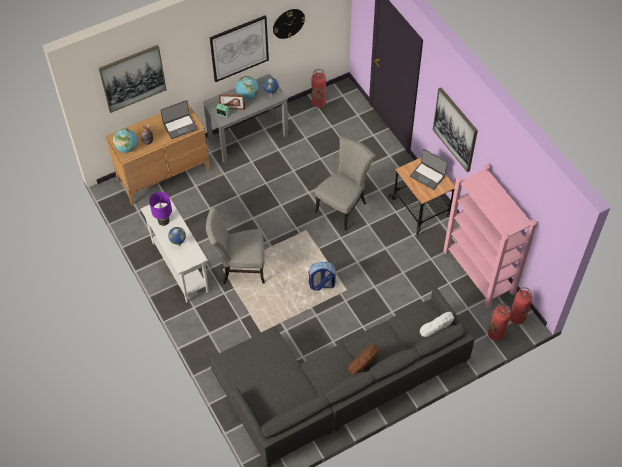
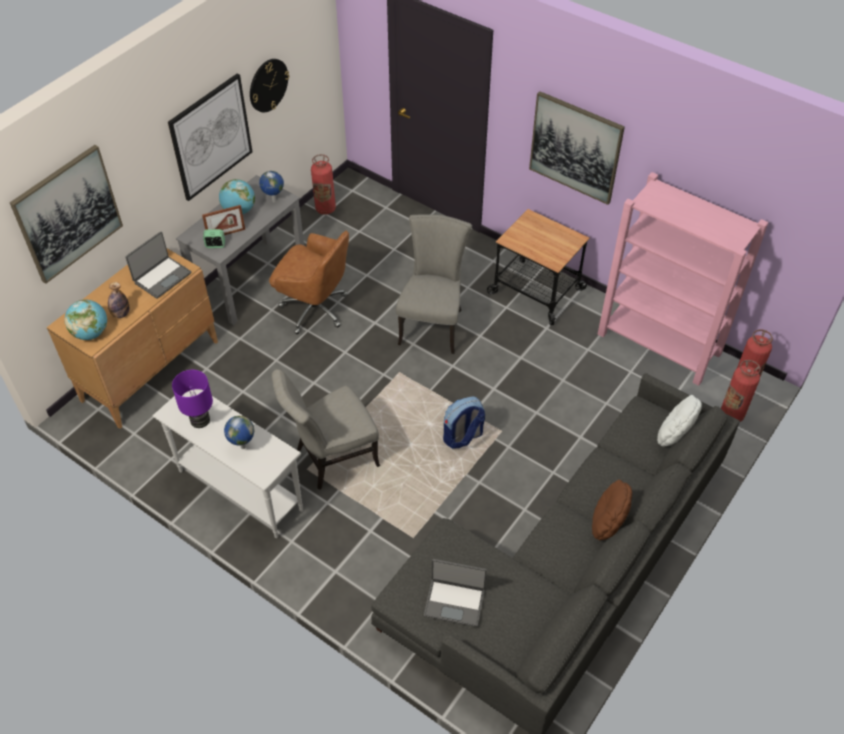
camera: 25 degrees left, 5 degrees down
(276, 170) = (314, 309): none -> brown office chair
(427, 176) = (544, 236): laptop -> laptop (454, 601)

